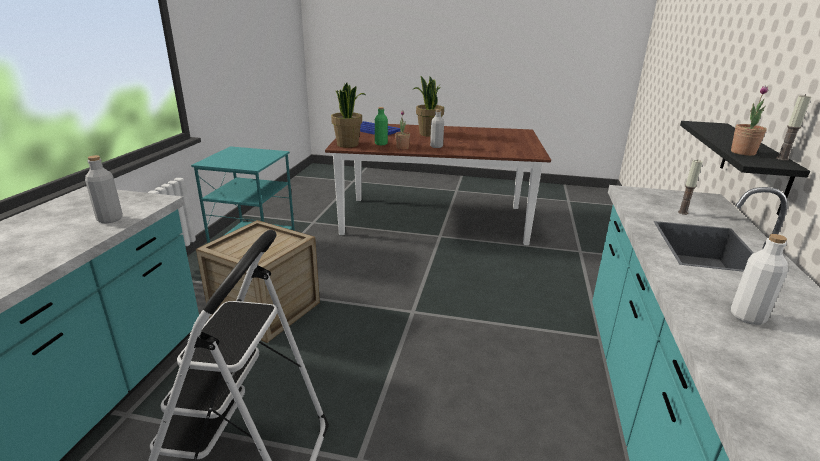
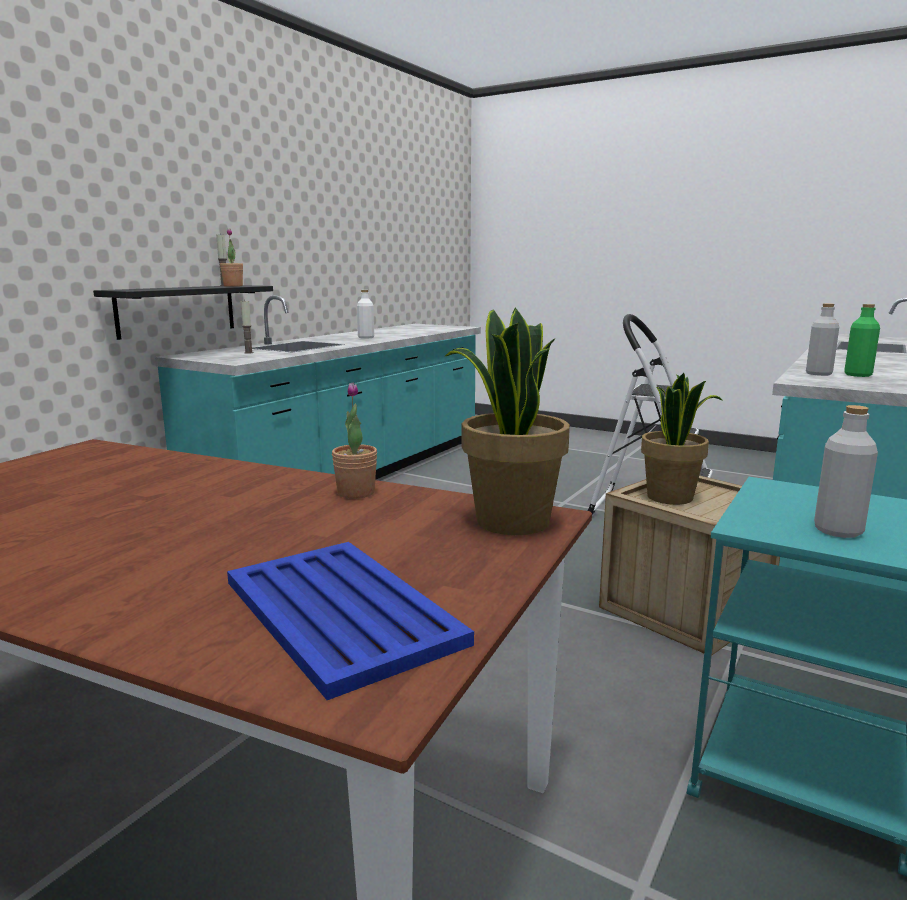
camera: 160 degrees left, 10 degrees down
(381, 144) = (400, 514): green bottle -> green bottle (858, 375)
(428, 134) = (160, 548): potted plant -> potted plant (671, 497)
(436, 146) = (254, 488): grey bottle -> grey bottle (838, 530)

